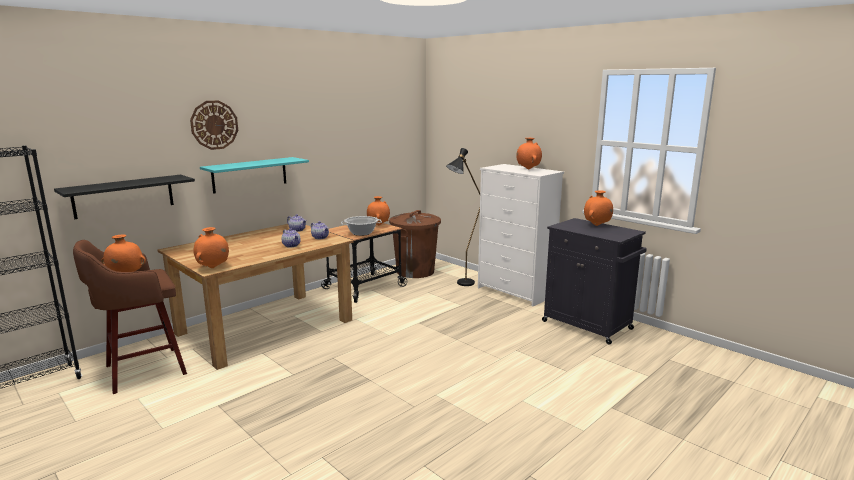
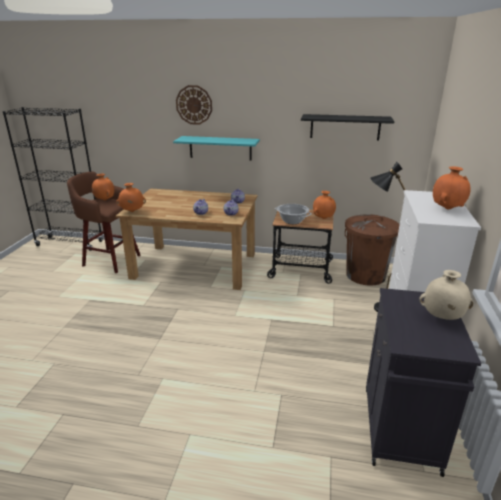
camera: 55 degrees right, 10 degrees up
(124, 196) = (133, 148): black shelf -> black shelf (345, 127)
(597, 225) = (441, 317): orange vase -> beige vase

